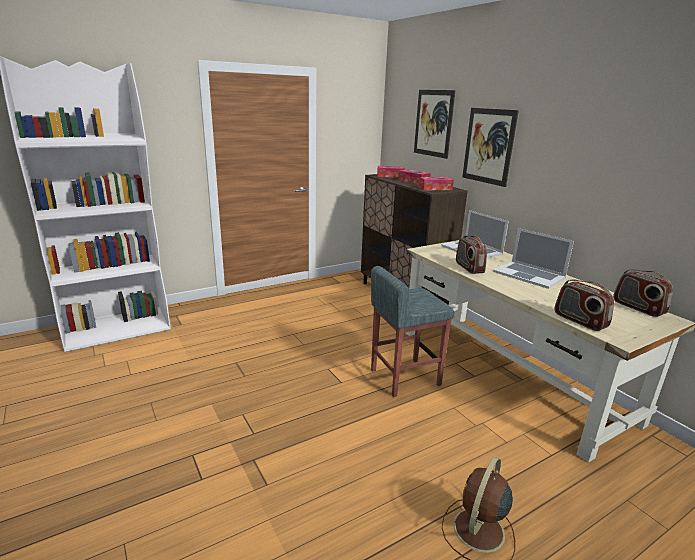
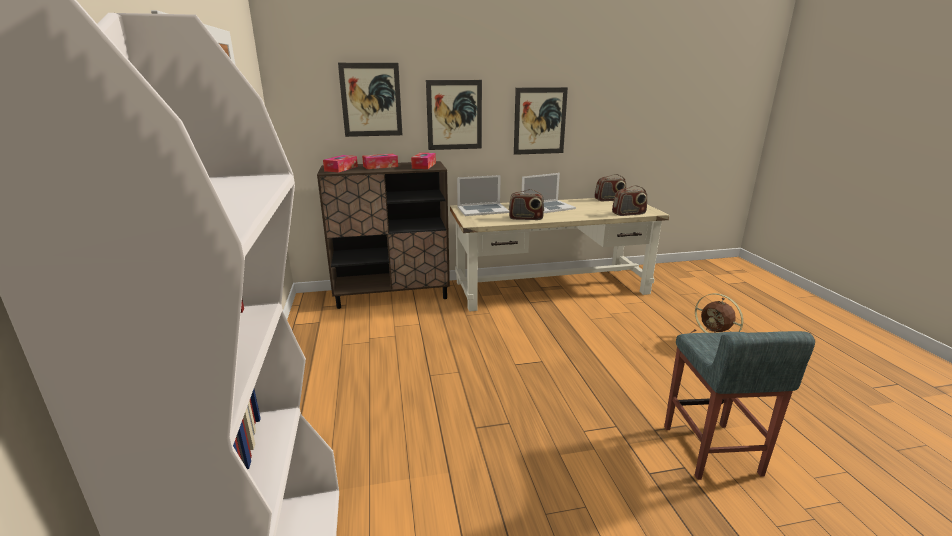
camera: 70 degrees left, 0 degrees up
(404, 377) = (544, 329): grey stool -> grey stool (711, 451)
(573, 168) = (540, 121): none -> picture

